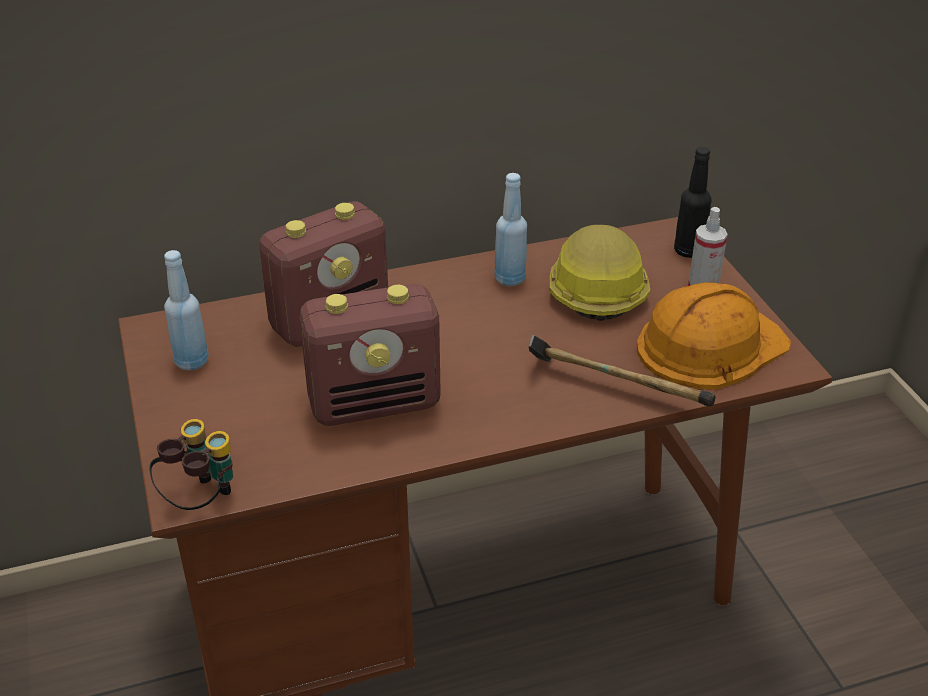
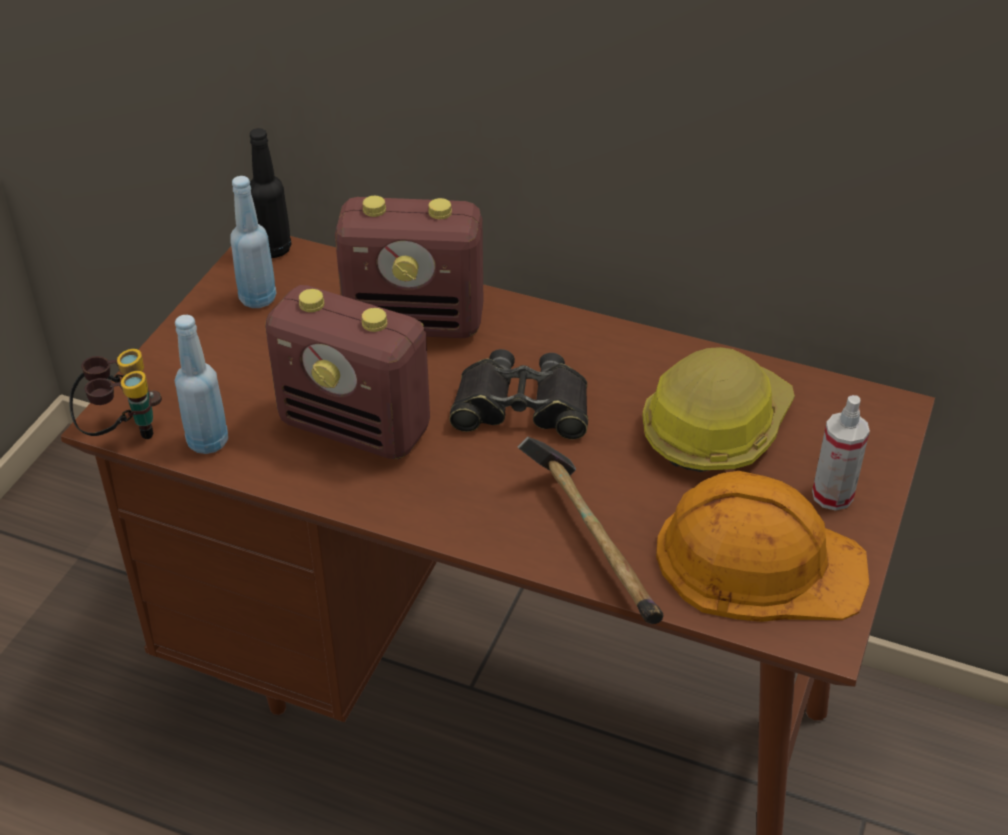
camera: 40 degrees right, 5 degrees up
(468, 335) = (521, 407): none -> black binoculars
(510, 279) = (637, 369): blue bottle -> blue bottle (208, 441)
(688, 251) = (878, 440): black bottle -> black bottle (273, 249)

